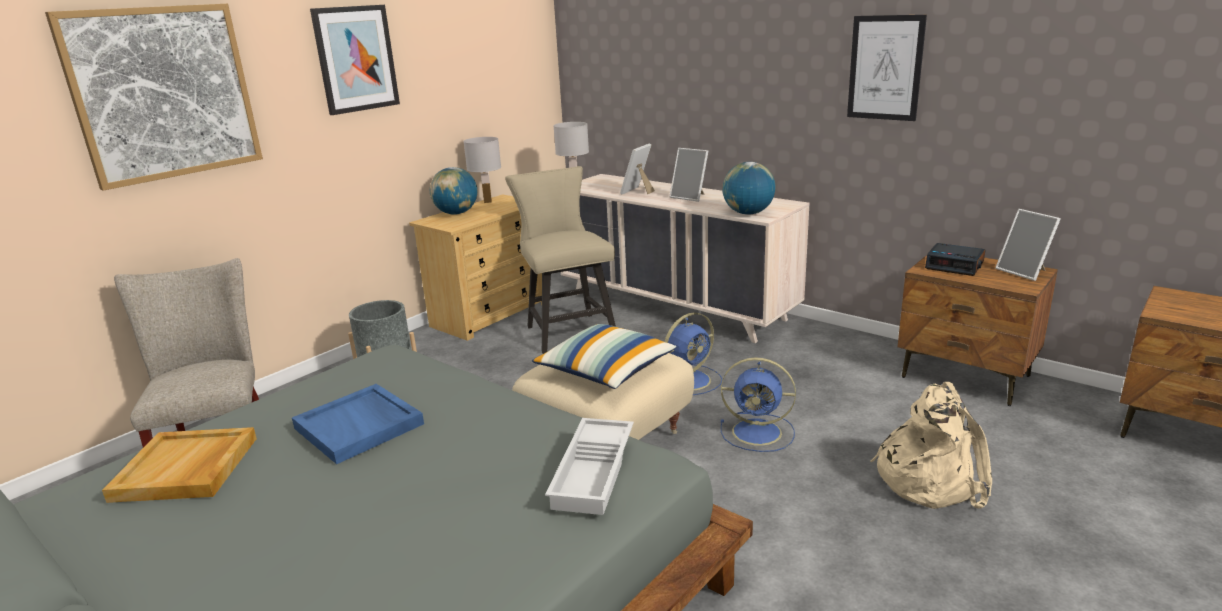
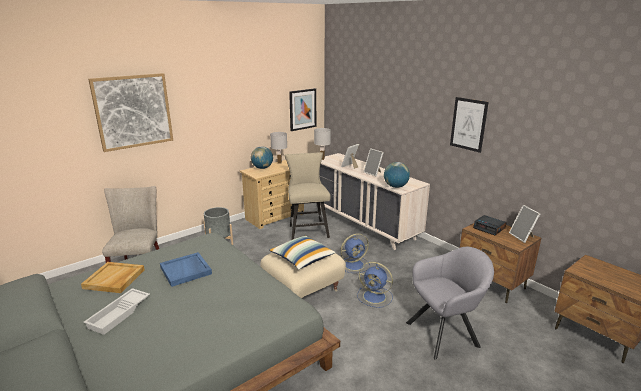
camera: 10 degrees right, 0 degrees up
(356, 59) = (221, 96): picture -> picture (302, 109)
(595, 472) = (270, 308): white tray -> white tray (119, 314)
(929, 479) = (445, 333): beige backpack -> grey armchair

